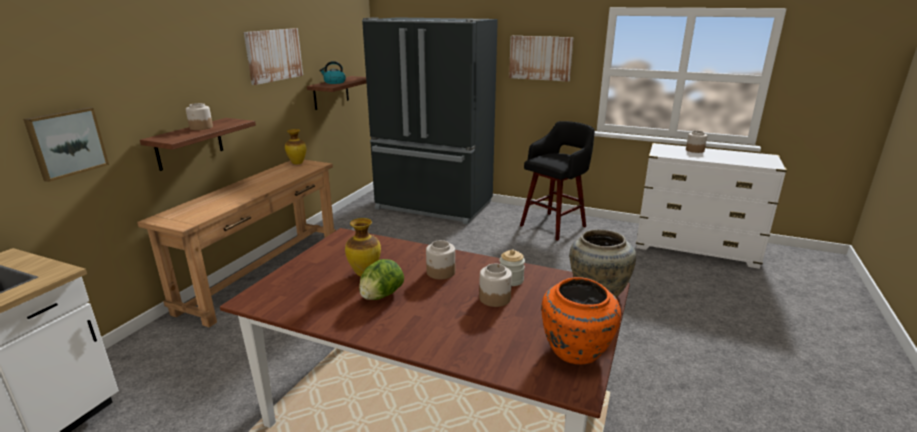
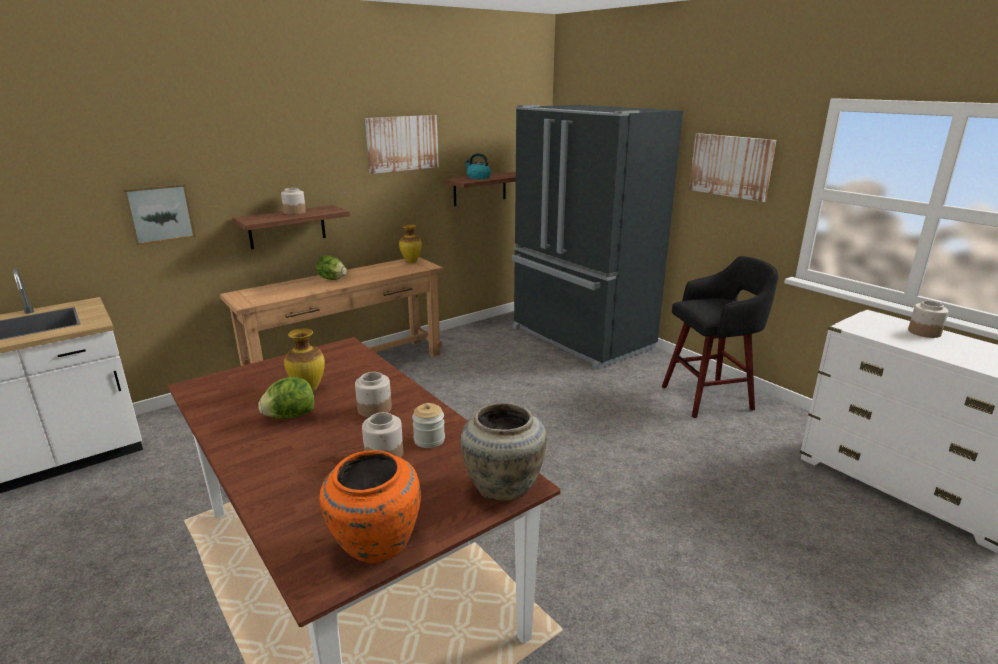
camera: 30 degrees right, 0 degrees up
(242, 189) = (332, 279): none -> lettuce

